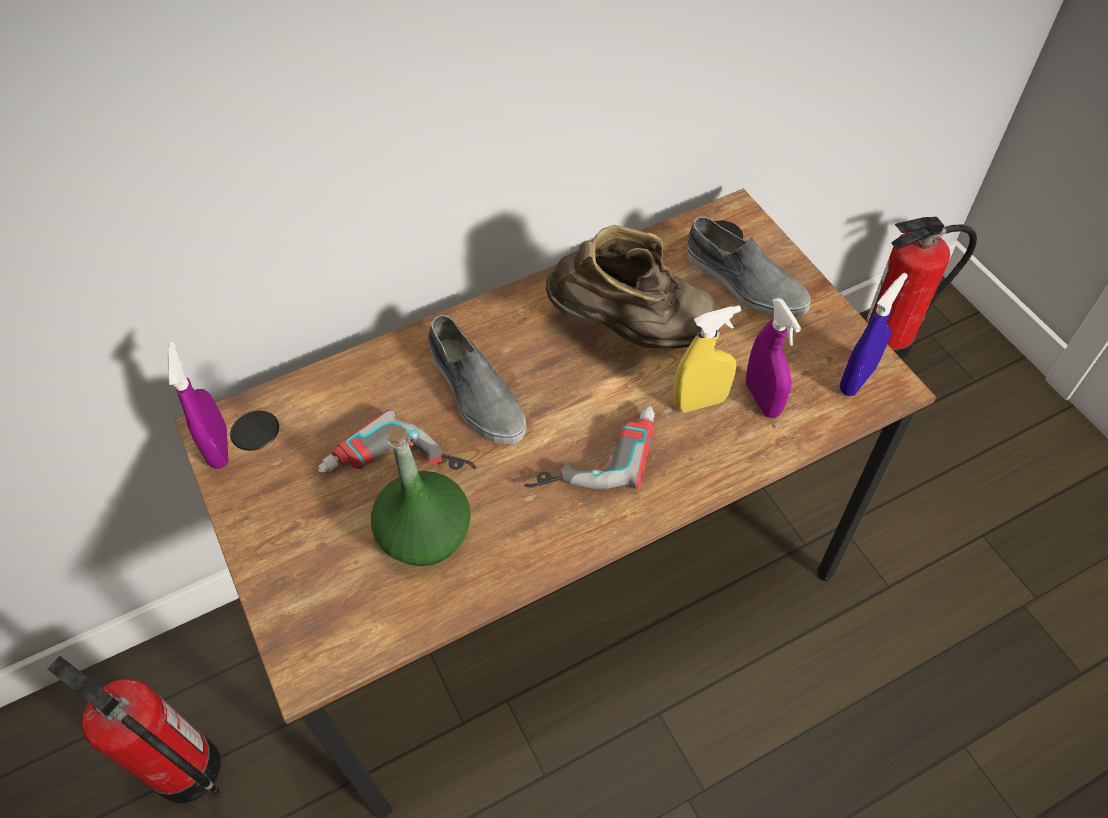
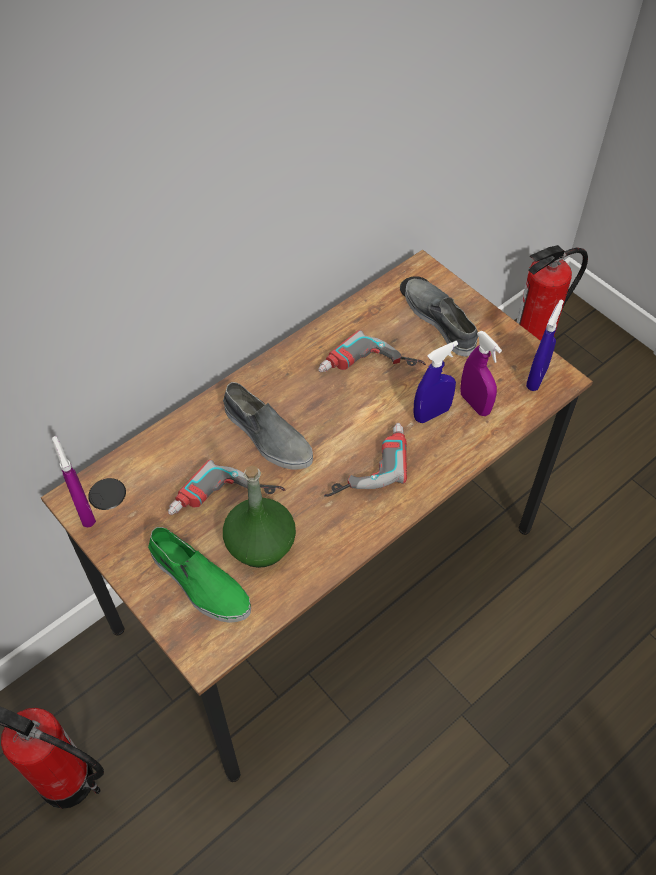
camera: 15 degrees left, 0 degrees up
(331, 569) = (199, 582): none -> green shoe
(632, 331) = (370, 370): brown boot -> power drill
(700, 402) = (432, 413): yellow spray bottle -> blue spray bottle
(744, 282) = (440, 320): grey shoe -> grey shoe turned 150 degrees counterclockwise

